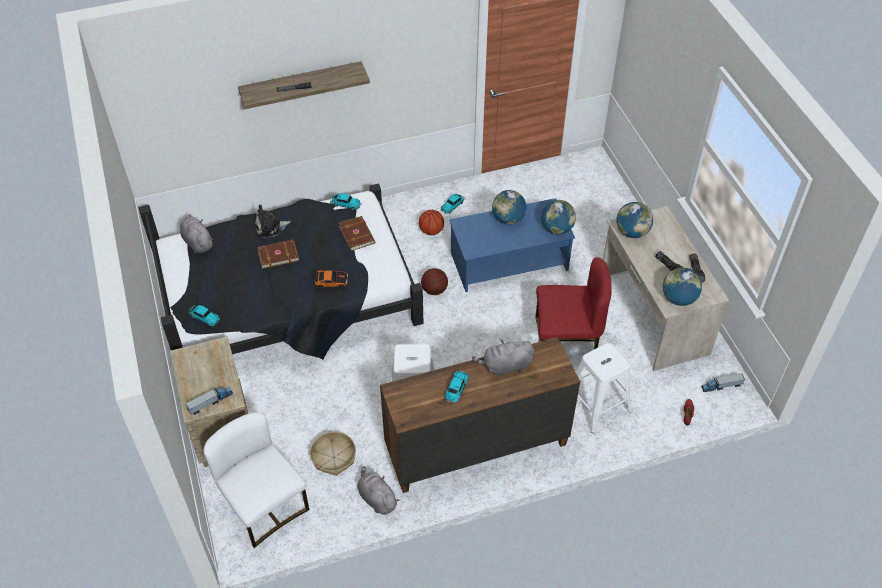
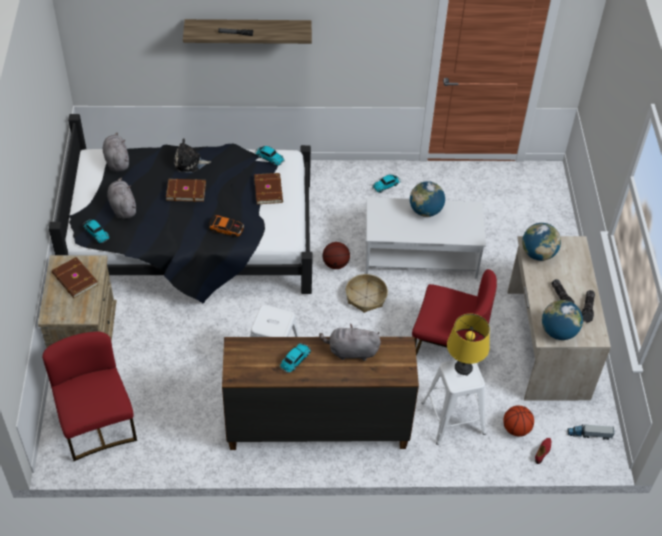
camera: 15 degrees right, 0 degrees up
(204, 368) = (74, 280): none -> brown book
(210, 402) = (67, 312): toy truck -> none
(264, 505) = (97, 424): white chair -> red chair
(333, 457) = (178, 398): basket -> basket (366, 297)
(376, 498) = (203, 448): grey plush toy -> grey plush toy (122, 207)
(431, 231) = (355, 205): basketball -> basketball (516, 429)
(509, 261) = (421, 254): blue coffee table -> white coffee table
(557, 229) = (471, 232): globe -> none
(604, 354) = (463, 367): none -> yellow table lamp

